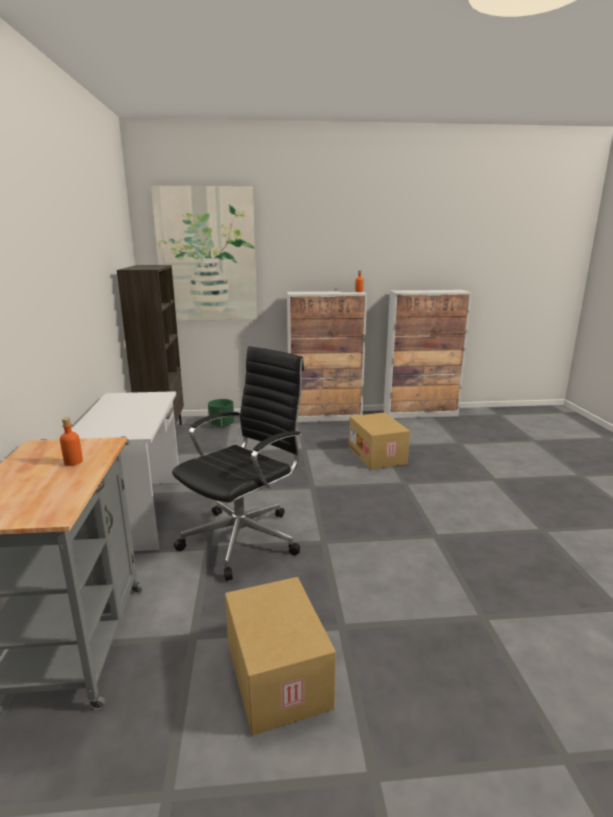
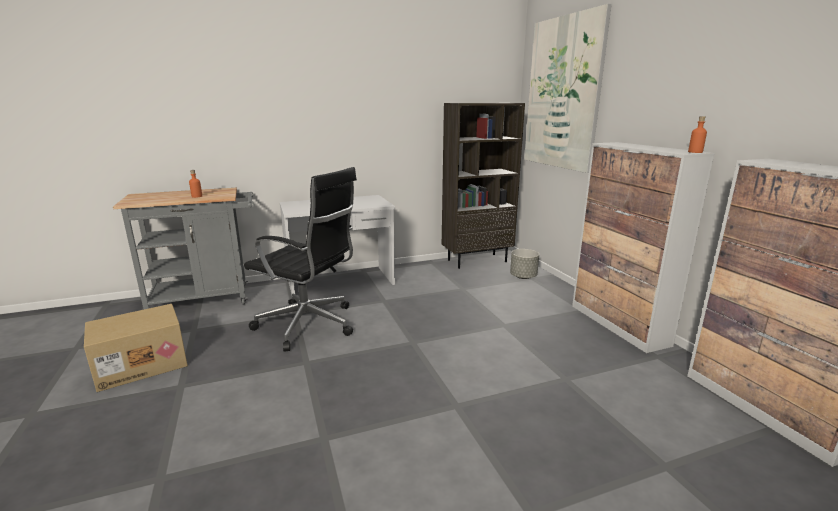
camera: 75 degrees right, 0 degrees up
(221, 425) = (523, 276): green planter -> grey planter
(378, 455) = (529, 377): cardboard box -> none

